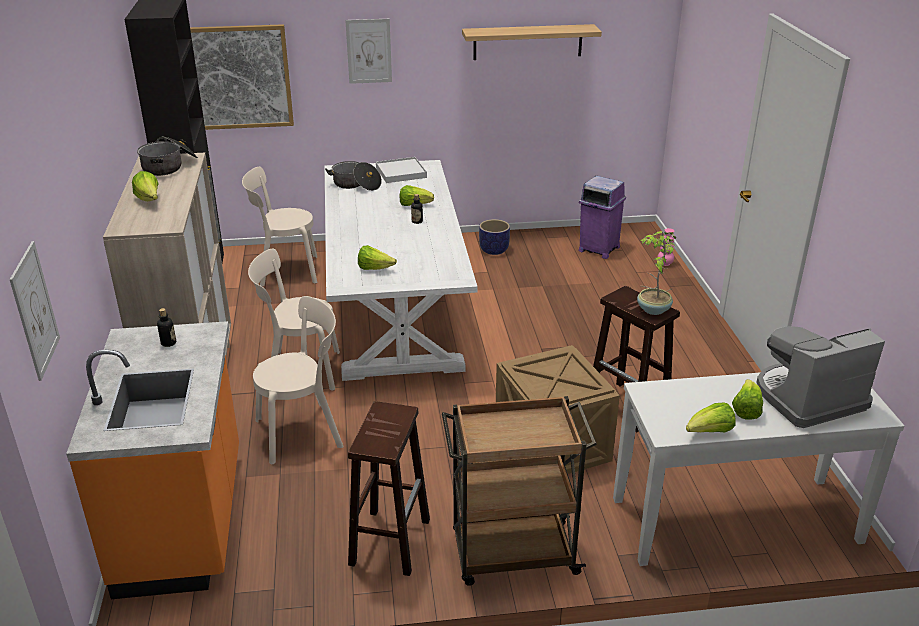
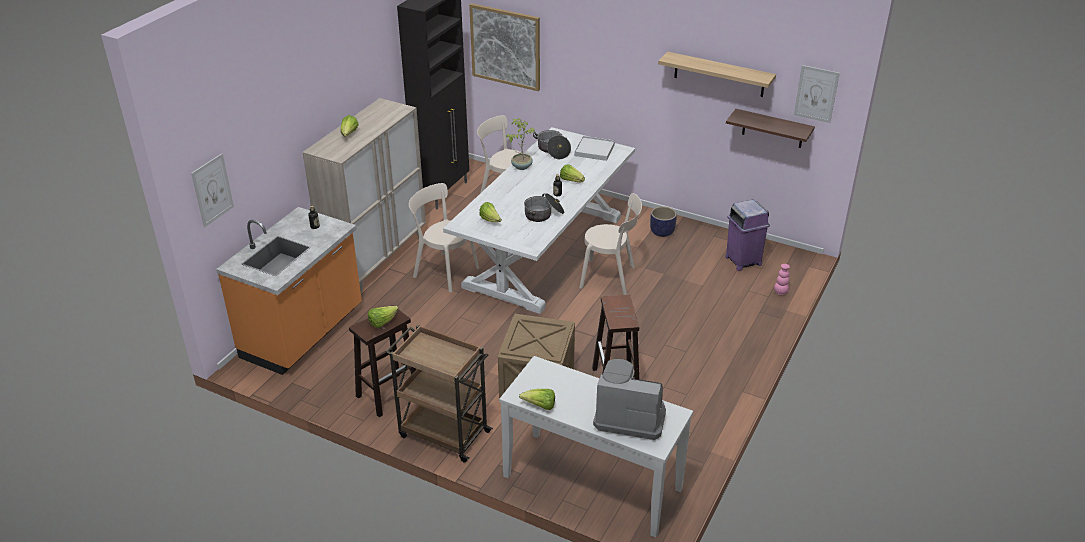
camera: 35 degrees right, 5 degrees up
(169, 166) = (386, 112): cooking pot -> cooking pot (544, 214)
(303, 432) = (408, 311): beige chair -> beige chair (610, 278)
(369, 51) = (597, 51): picture -> picture (816, 94)
(594, 91) = (773, 129): none -> shelf
(652, 310) = (622, 318): potted plant -> potted plant (521, 166)
(746, 410) = (580, 404): lettuce -> lettuce (382, 322)

